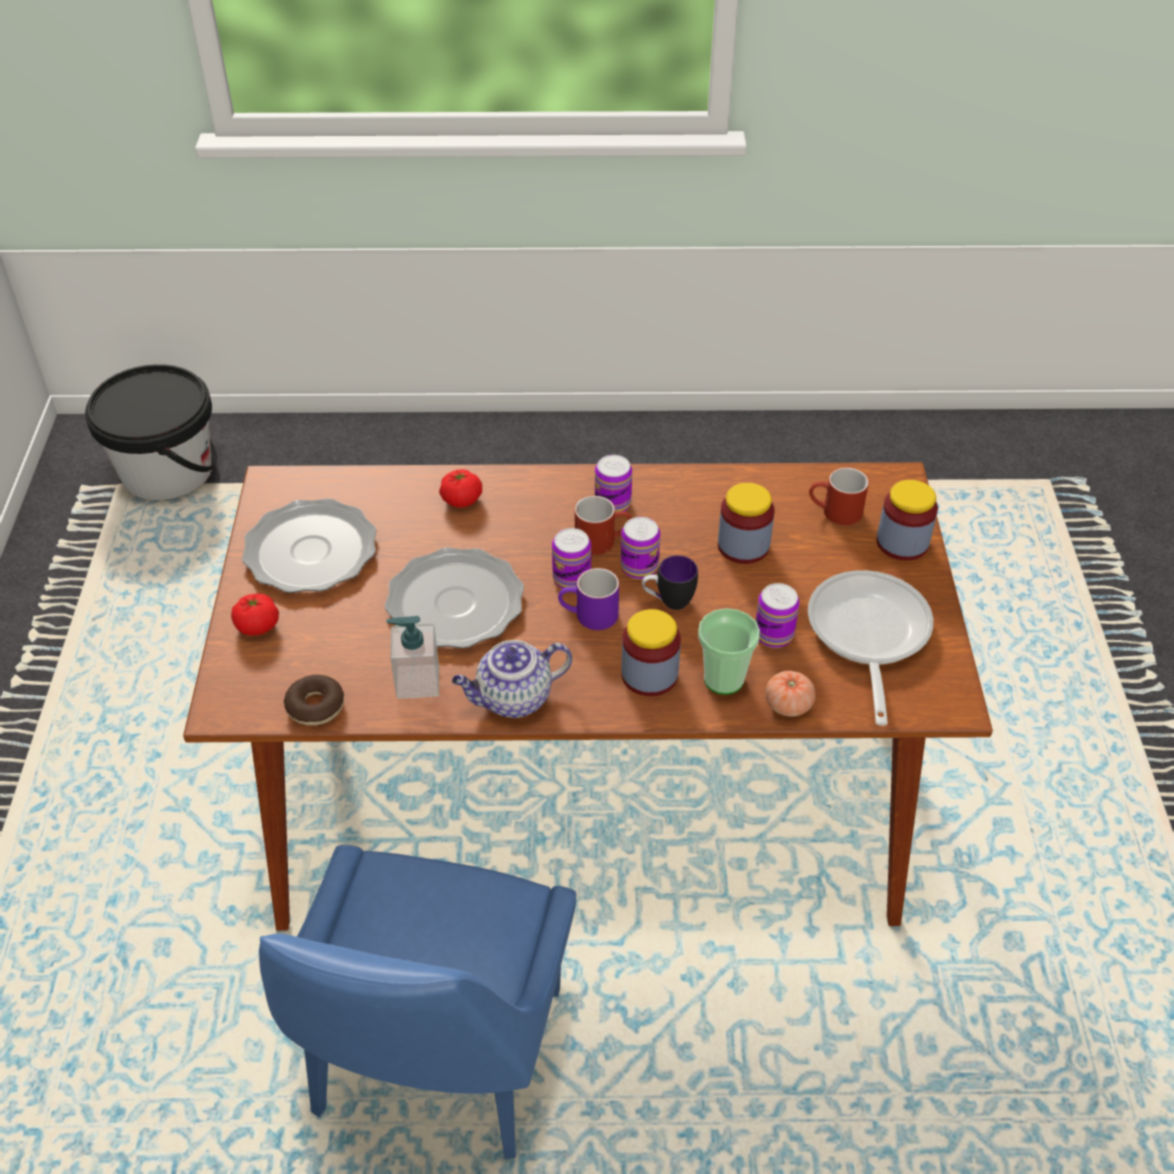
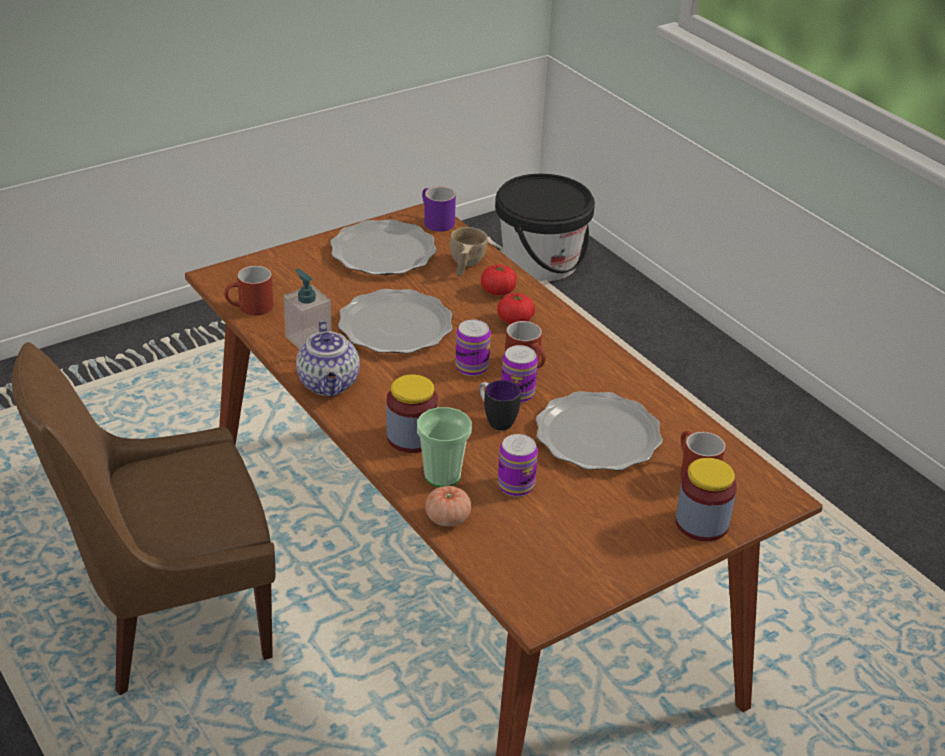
camera: 55 degrees right, 10 degrees down
(257, 625) = (297, 260): tomato -> tomato (515, 320)
(315, 706) = (250, 309): donut -> red mug
(394, 501) = (465, 265): none -> beige cup
(435, 1061) = (169, 619): blue chair -> brown chair
(513, 699) = (329, 384): teapot -> teapot turned 135 degrees counterclockwise
(589, 616) = (442, 388): purple mug -> purple mug (434, 221)
(613, 504) = (571, 357): can -> none
(743, 546) = (598, 437): jar -> plate
(867, 636) = (567, 538): frying pan -> none

